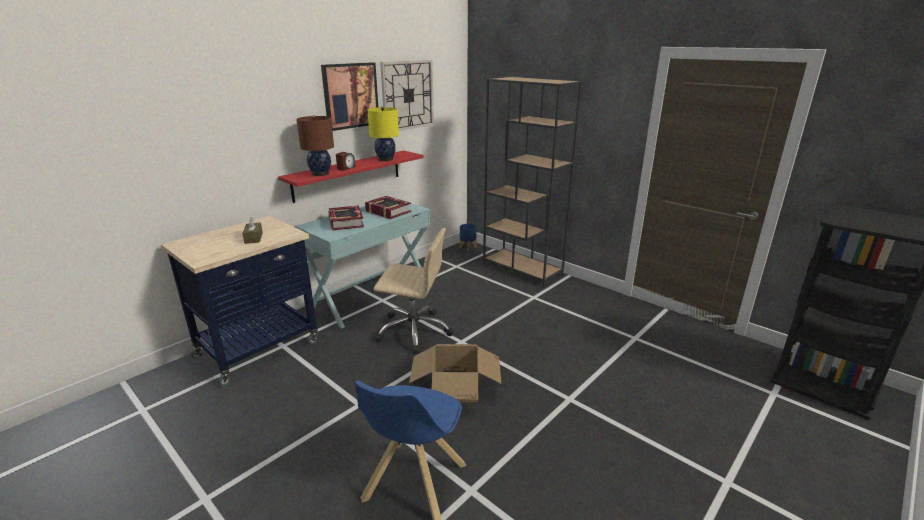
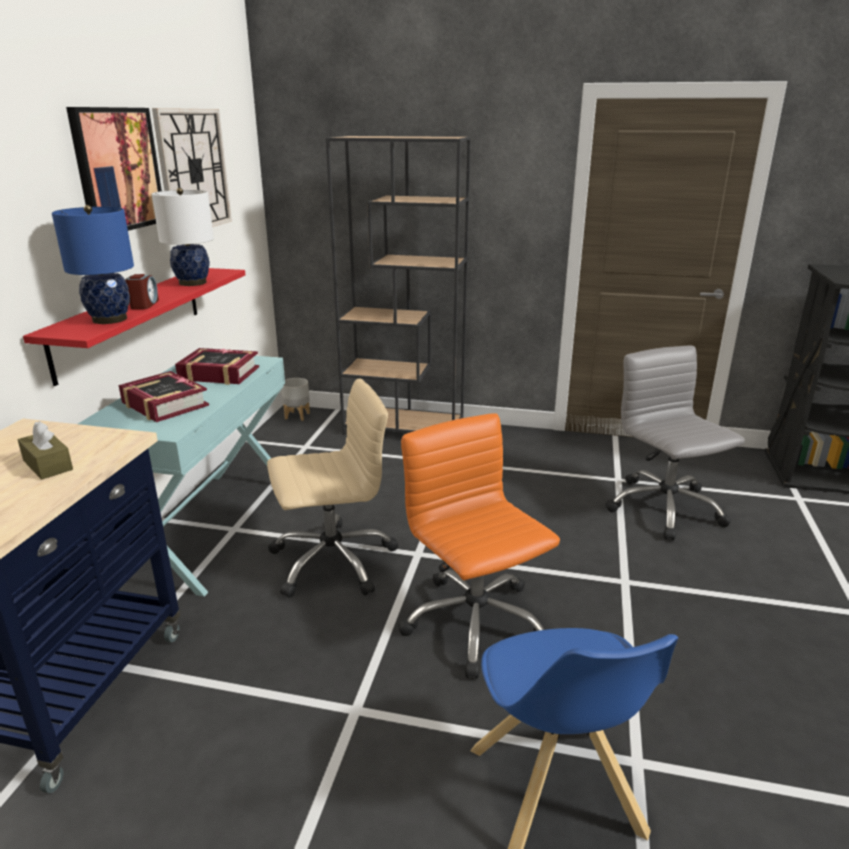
camera: 30 degrees left, 0 degrees up
(320, 174) = (109, 319): brown table lamp -> blue table lamp
(385, 159) = (193, 283): yellow table lamp -> white table lamp
(456, 387) = (474, 622): cardboard box -> orange office chair
(468, 247) = (297, 416): blue planter -> grey planter
(649, 365) = (664, 508): none -> grey office chair

